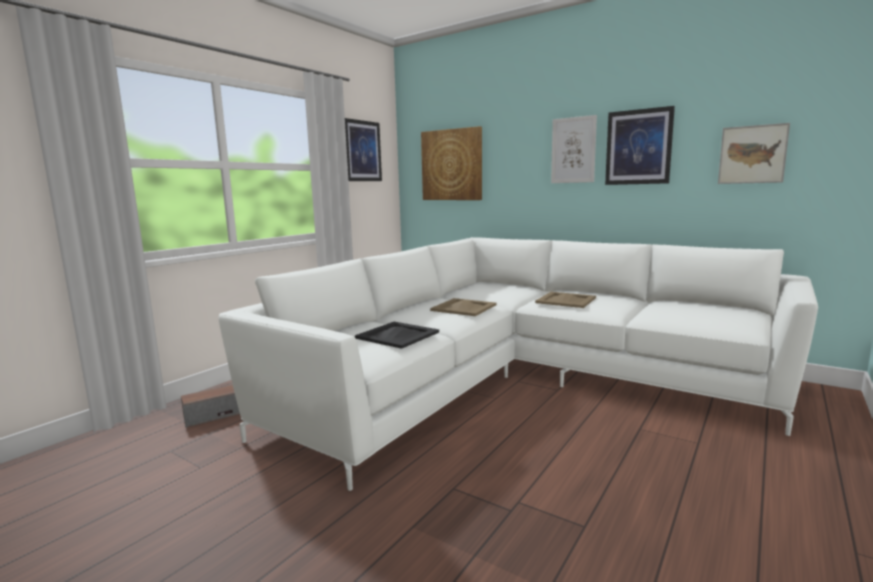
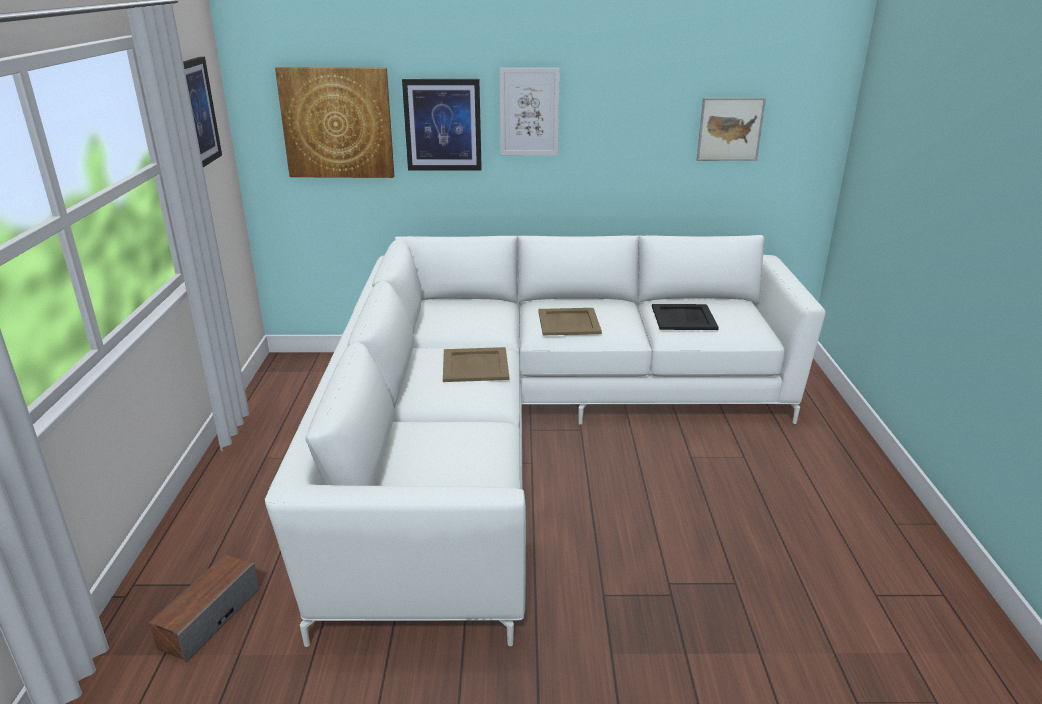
camera: 35 degrees left, 15 degrees up
(396, 335) = (468, 443): black tray -> black tray (683, 318)
(638, 147) = (611, 113): picture -> picture (443, 125)

